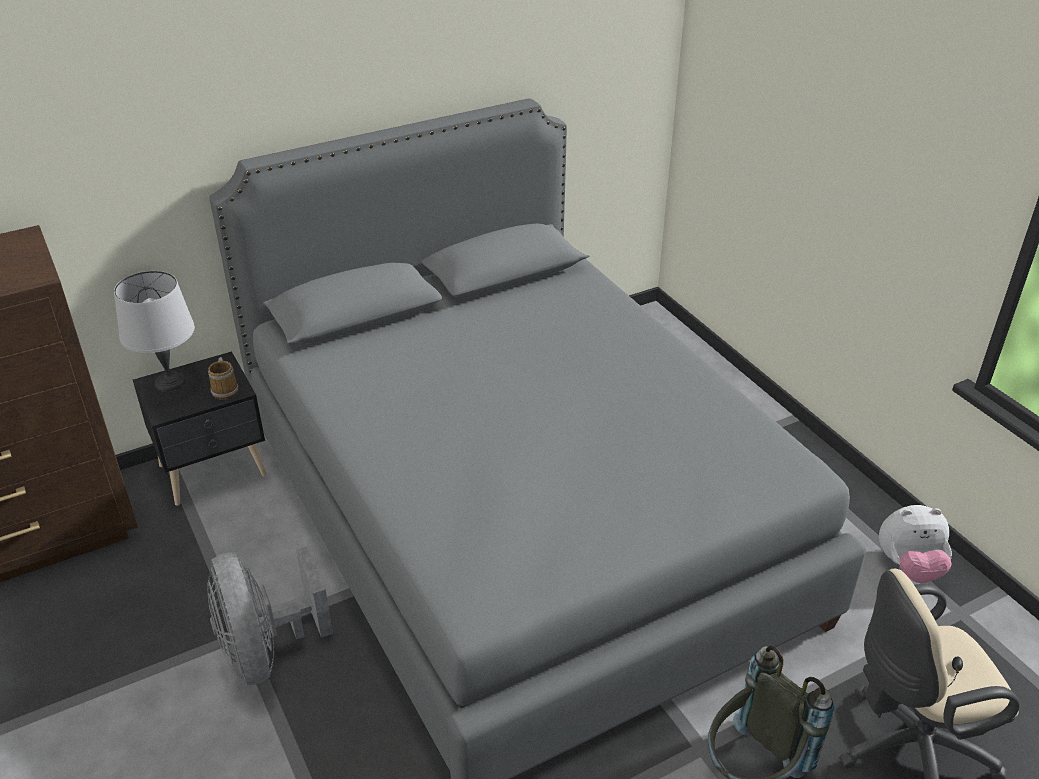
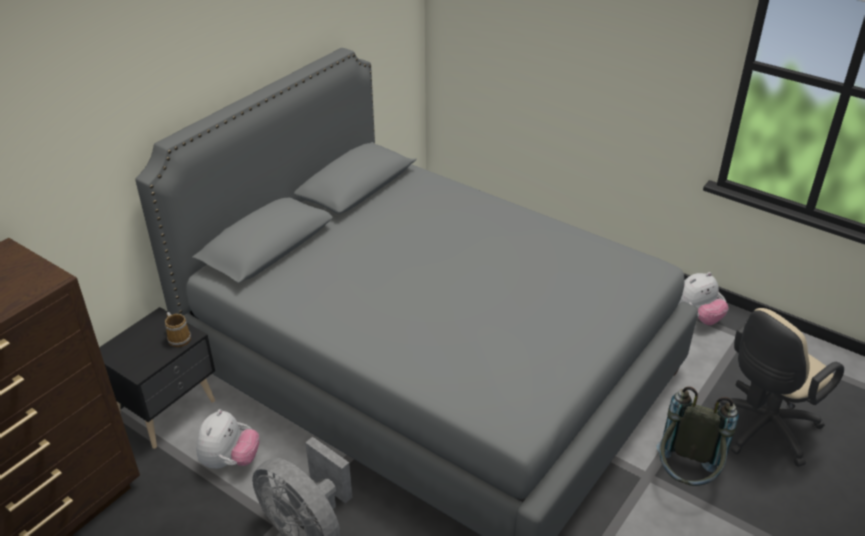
camera: 25 degrees left, 0 degrees up
(170, 382) = (125, 345): grey table lamp -> none
(239, 545) = (230, 461): none -> plush toy

